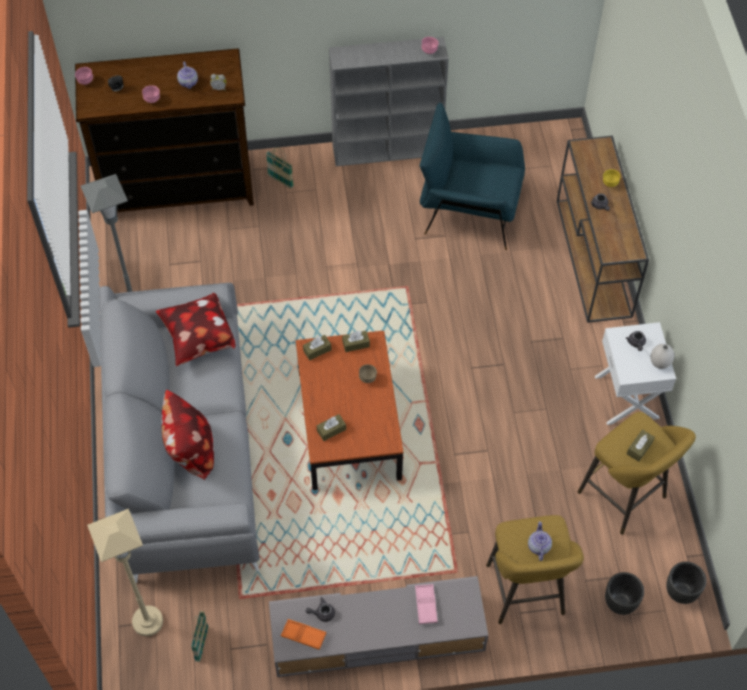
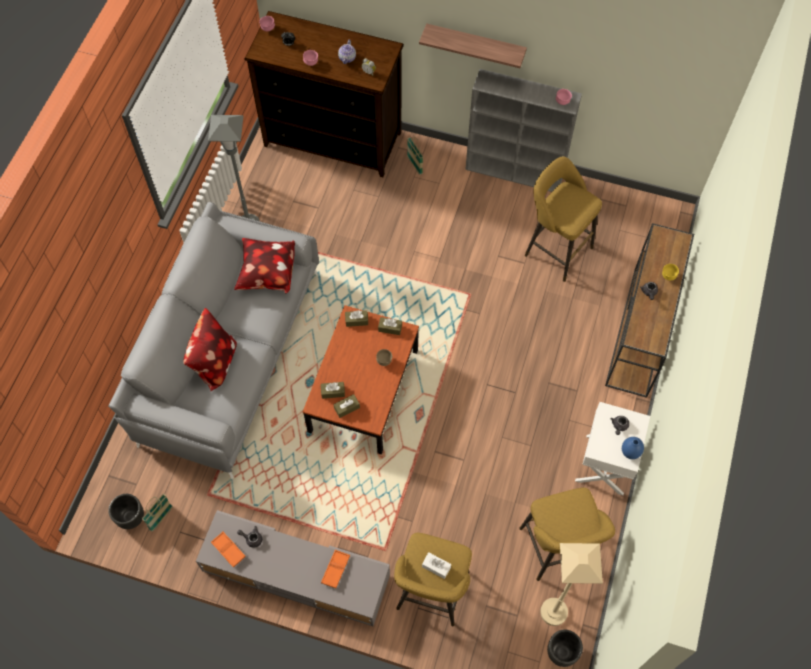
camera: 25 degrees right, 5 degrees up
(147, 621) = (131, 482): beige floor lamp -> beige floor lamp (553, 612)
(319, 23) = (475, 45): none -> shelf
(426, 605) = (335, 569): pink tray -> orange tray
(468, 210) = (555, 249): blue armchair -> yellow stool
(538, 546) = (436, 567): teapot -> white tissue box
(620, 603) = (505, 638): black planter -> black planter (131, 518)
(639, 448) = (567, 520): brown tissue box -> brown tissue box (347, 408)
(659, 363) = (630, 452): white vase -> blue vase

